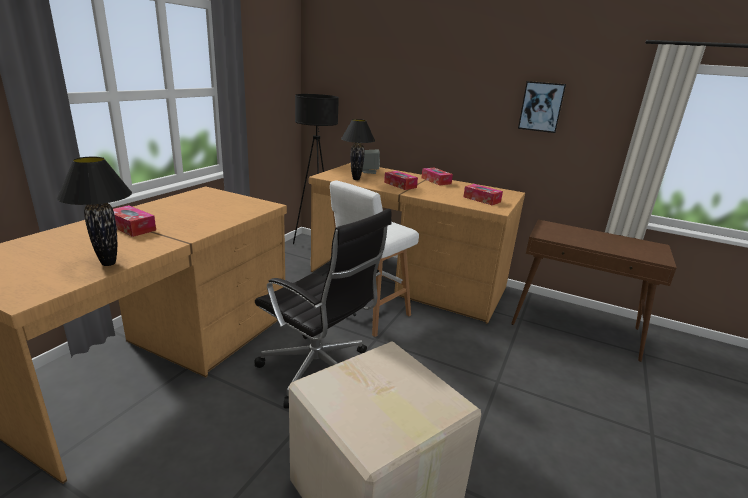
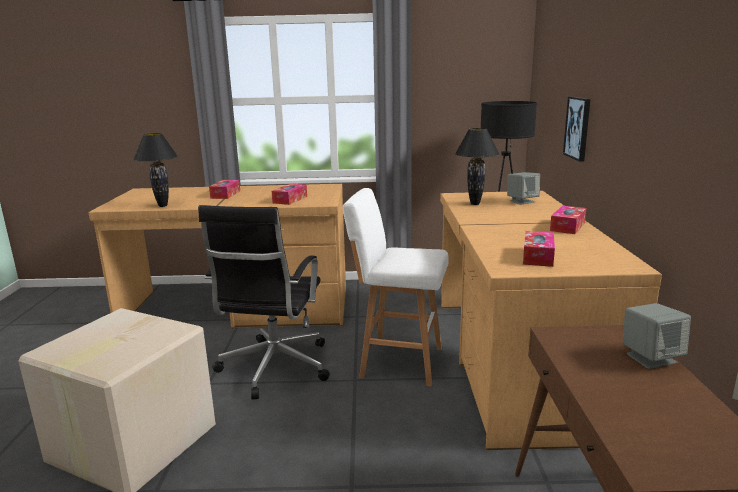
camera: 65 degrees right, 5 degrees down
(400, 185) = (499, 218): tissue box -> tissue box (290, 199)
(541, 107) = (692, 111): picture -> picture (578, 128)
(573, 229) = (651, 358): none -> grey speaker

